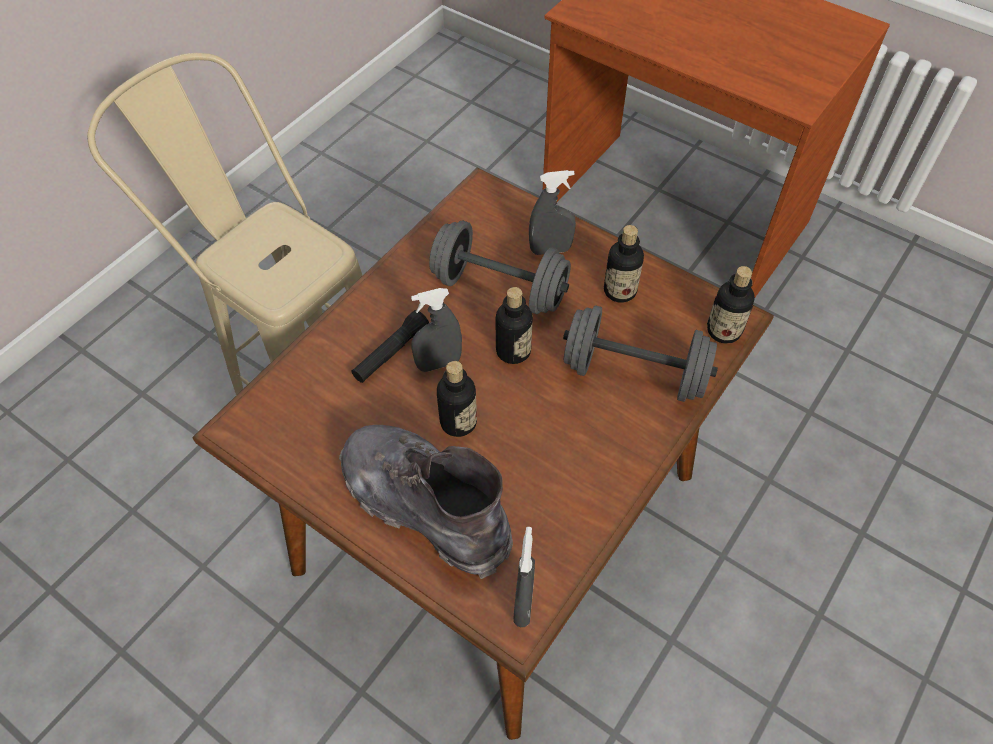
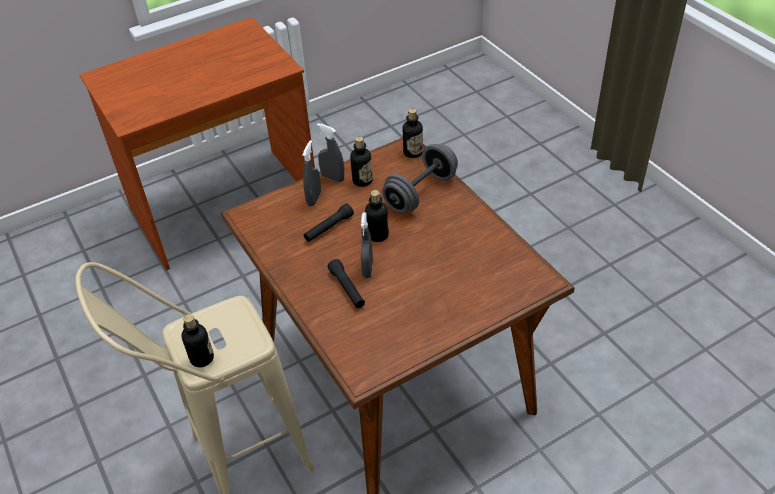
camera: 65 degrees left, 10 degrees down
(425, 506) = (461, 299): grey boot -> none
(458, 422) = (413, 271): bottle -> bottle (202, 358)
(499, 288) = (328, 228): grey dumbbell -> black flashlight
(523, 603) = (535, 275): grey spray bottle -> grey spray bottle (332, 178)

